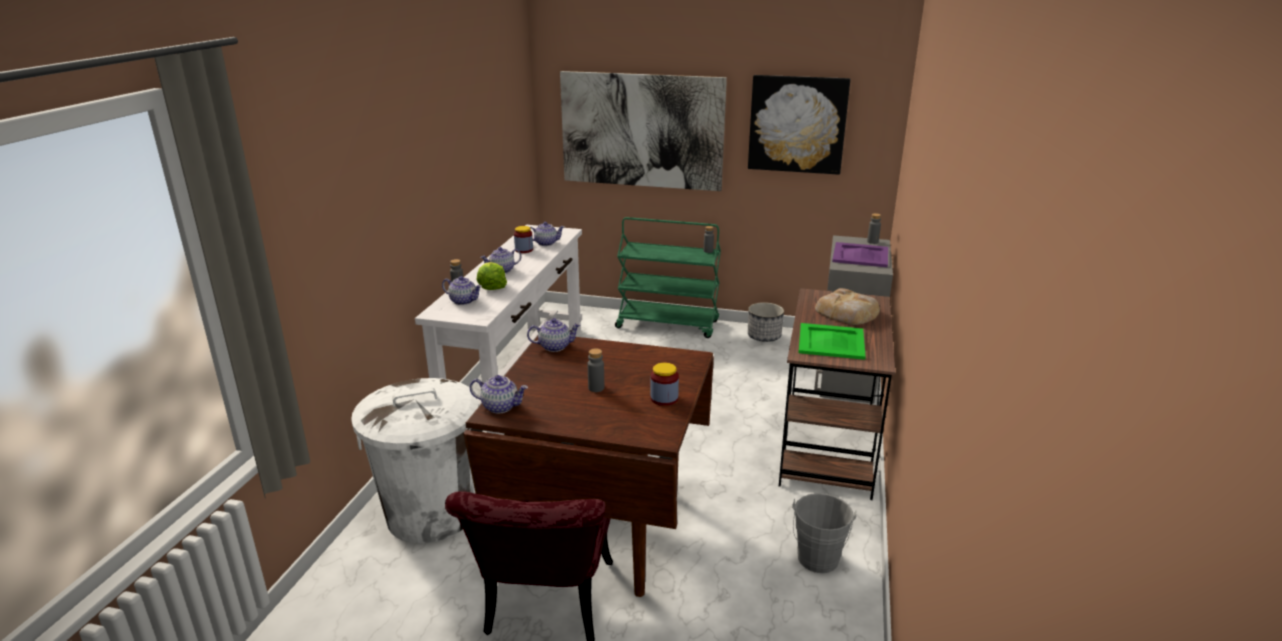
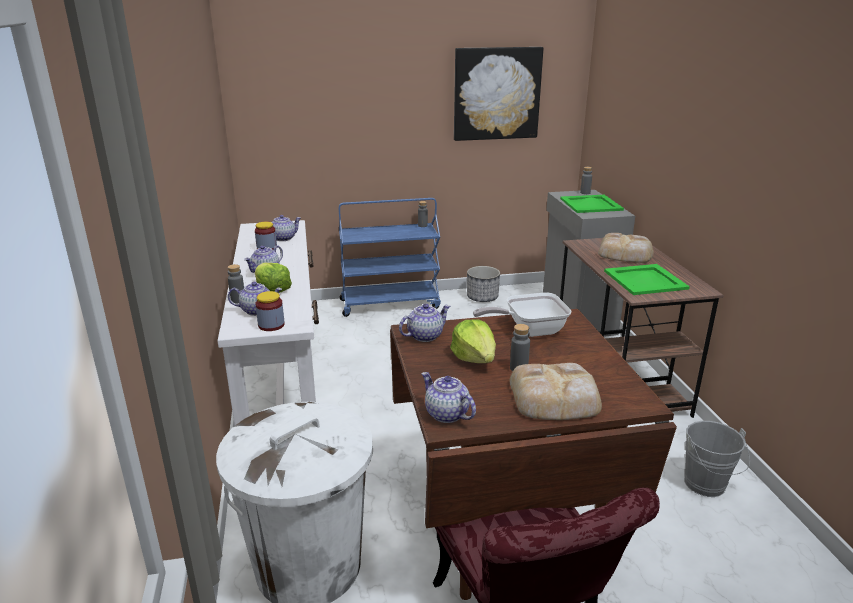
camera: 25 degrees left, 0 degrees up
(500, 406) = (446, 414): teapot -> teapot turned 120 degrees counterclockwise
(572, 372) = (475, 358): none -> lettuce
(595, 417) = (555, 398): none -> bread
(642, 130) = (346, 112): picture -> none
(644, 361) = (529, 330): none -> frying pan
(664, 398) = (594, 362): jar -> jar (271, 325)
(668, 324) = (390, 304): green cart -> blue cart
(861, 255) = (591, 204): purple tray -> green tray

